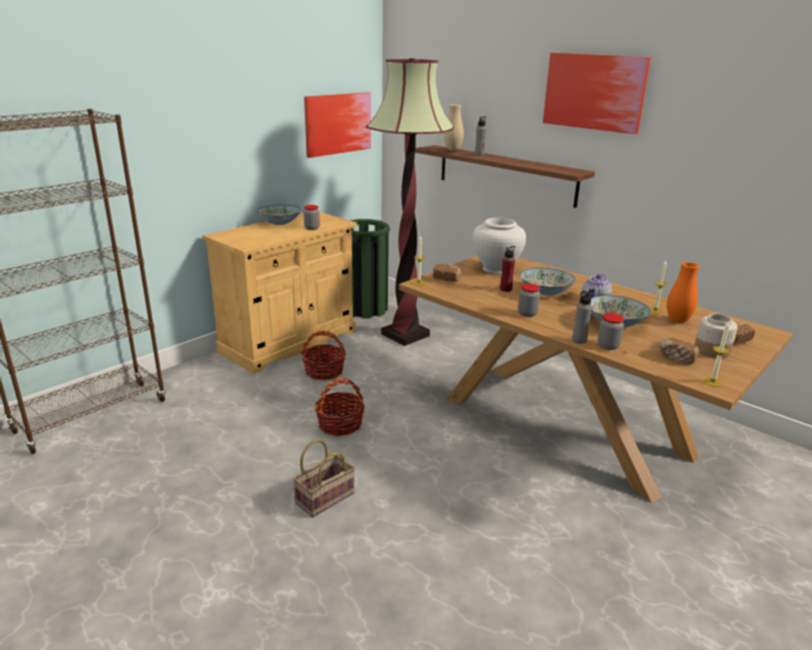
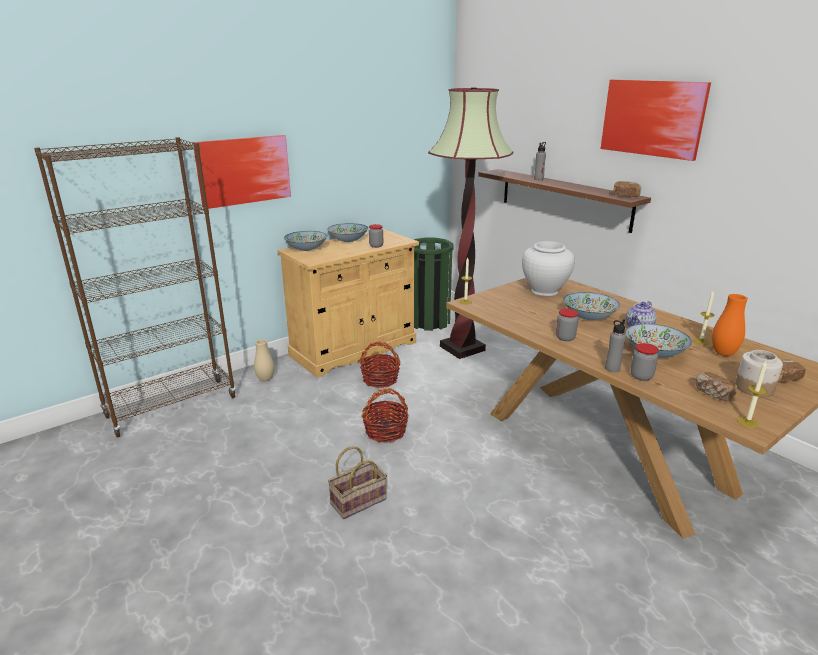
camera: 10 degrees right, 0 degrees up
(235, 233) = (306, 249): none -> bowl
(338, 123) = (408, 148): picture -> picture (244, 170)
(446, 279) = (493, 299): bread -> bread (625, 196)
(453, 150) = (514, 174): beige vase -> beige vase (265, 379)
(506, 289) = (549, 312): red bottle -> none

